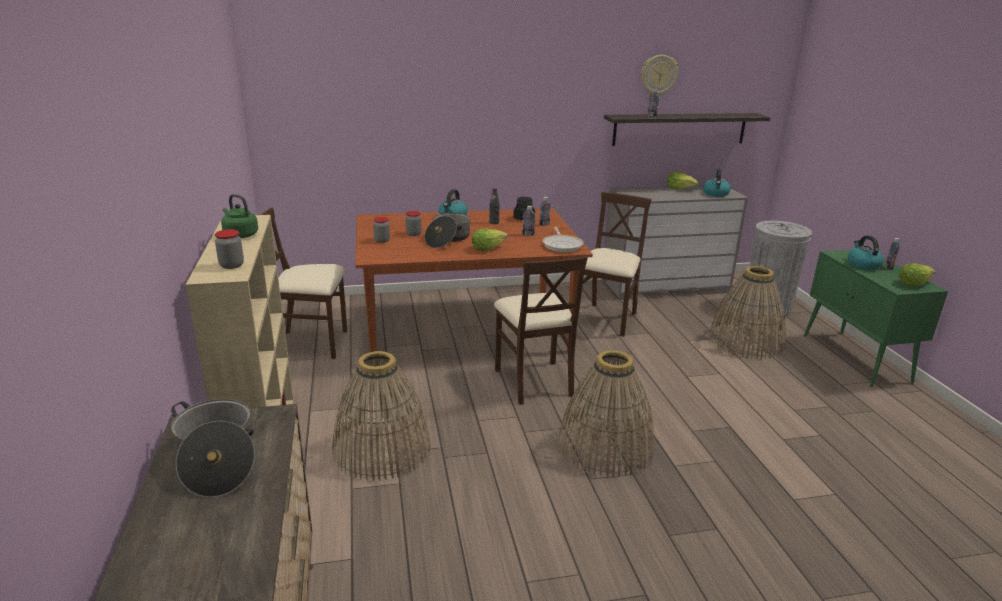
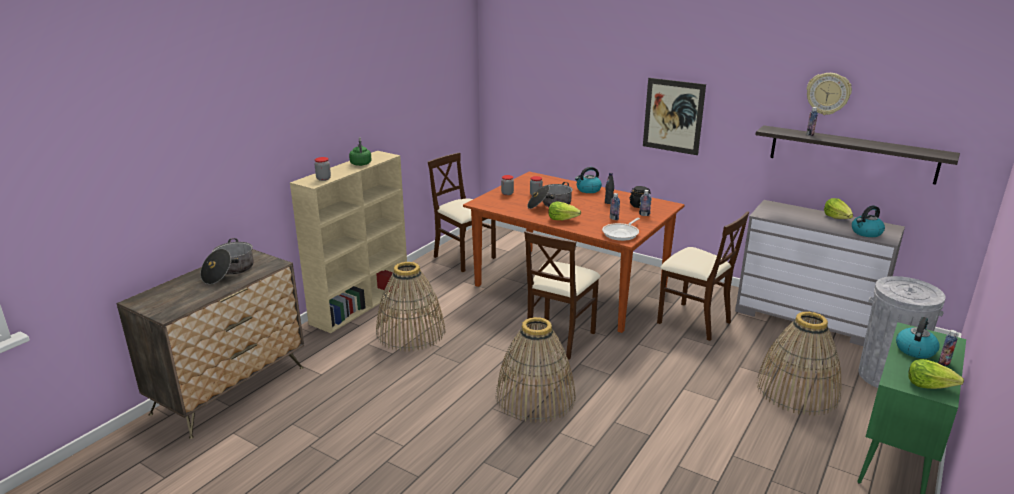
camera: 45 degrees right, 0 degrees up
(513, 119) = (673, 116): none -> picture
(605, 319) = (693, 321): beige chair -> beige chair turned 60 degrees clockwise

